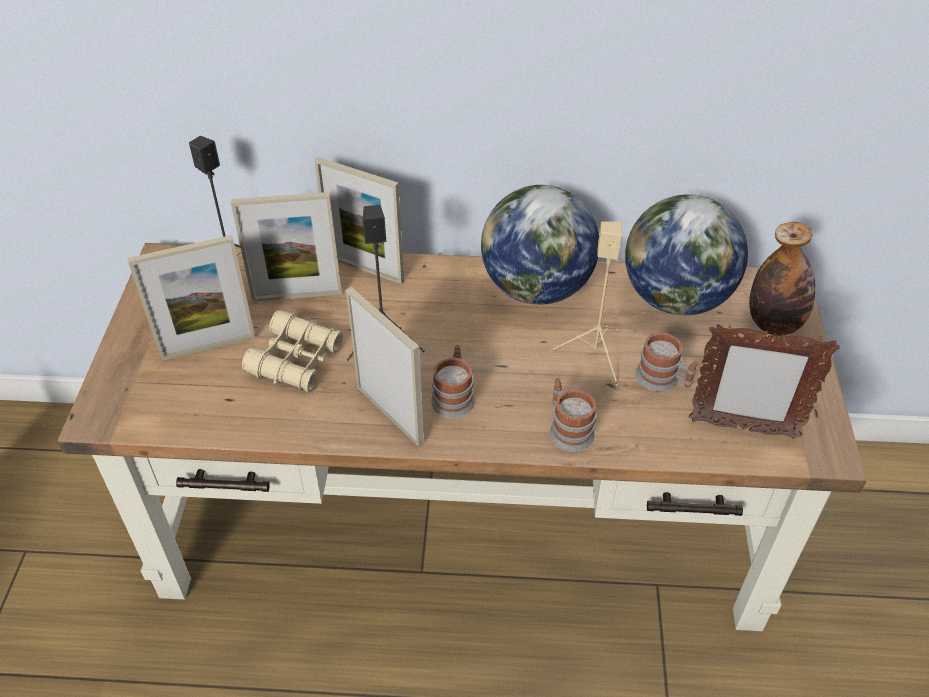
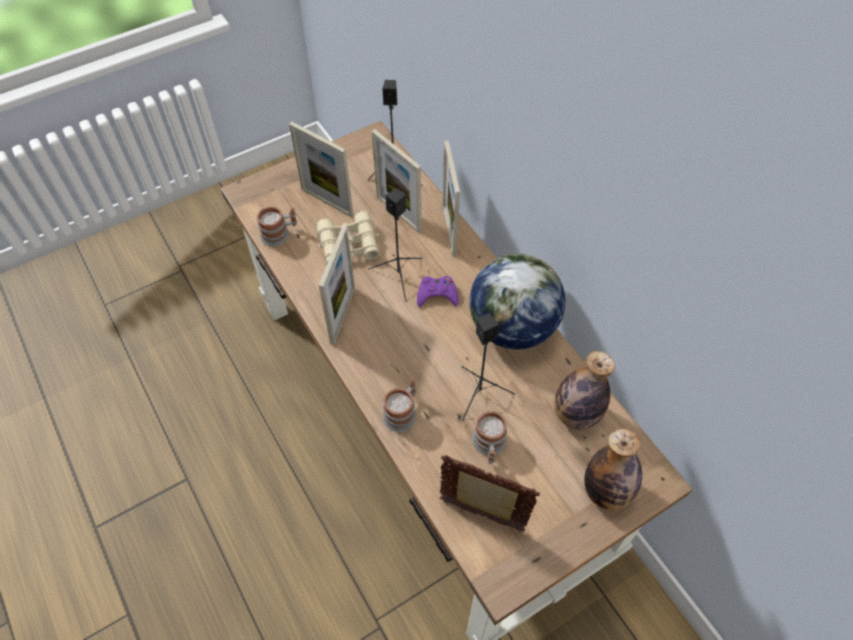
camera: 55 degrees right, 10 degrees up
(441, 322) = (437, 294): none -> purple game controller
(454, 396) = (382, 337): mug -> mug (279, 234)
(595, 353) = (480, 393): beige speaker -> black speaker
(675, 299) = (575, 414): globe -> bottle
(742, 428) = (482, 516): picture frame -> picture frame turned 135 degrees clockwise

